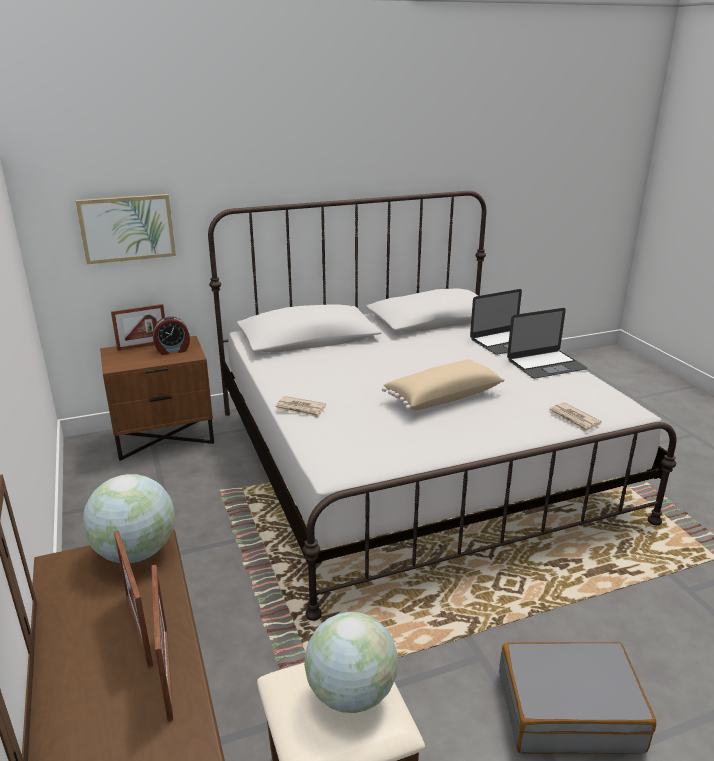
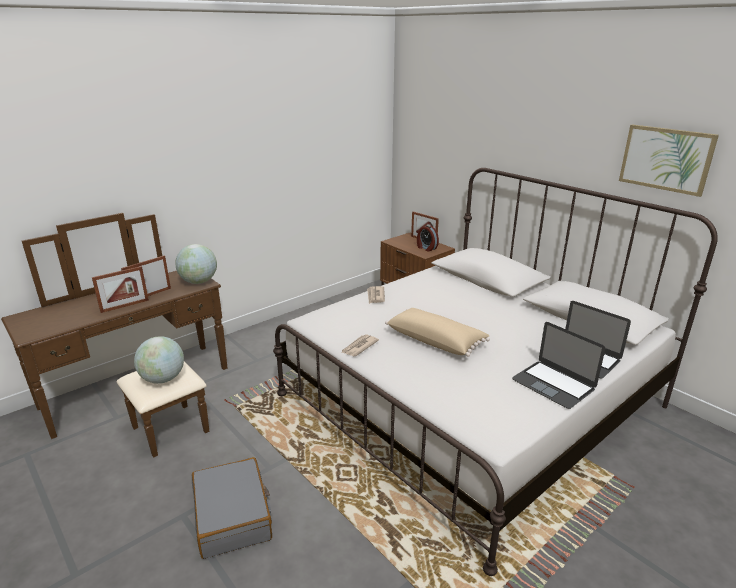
camera: 70 degrees right, 0 degrees up
(127, 228) = (435, 164): picture -> picture (666, 159)
(573, 419) = (448, 406): newspaper -> newspaper (359, 347)

